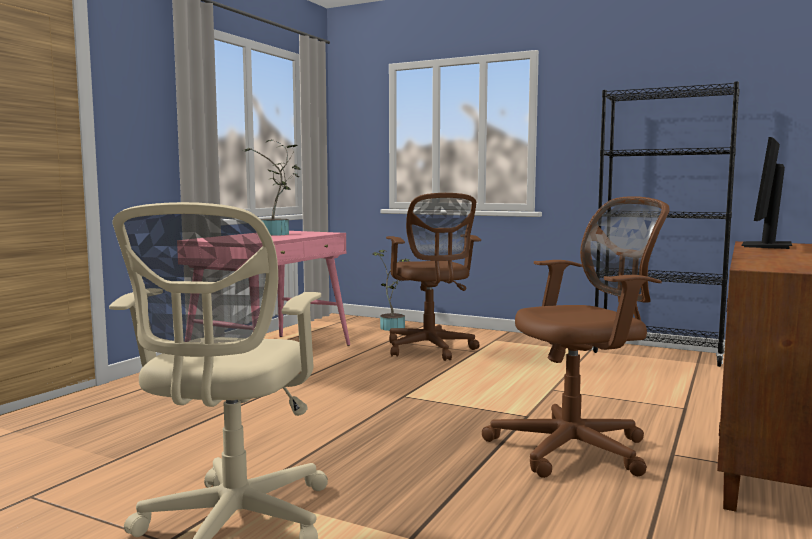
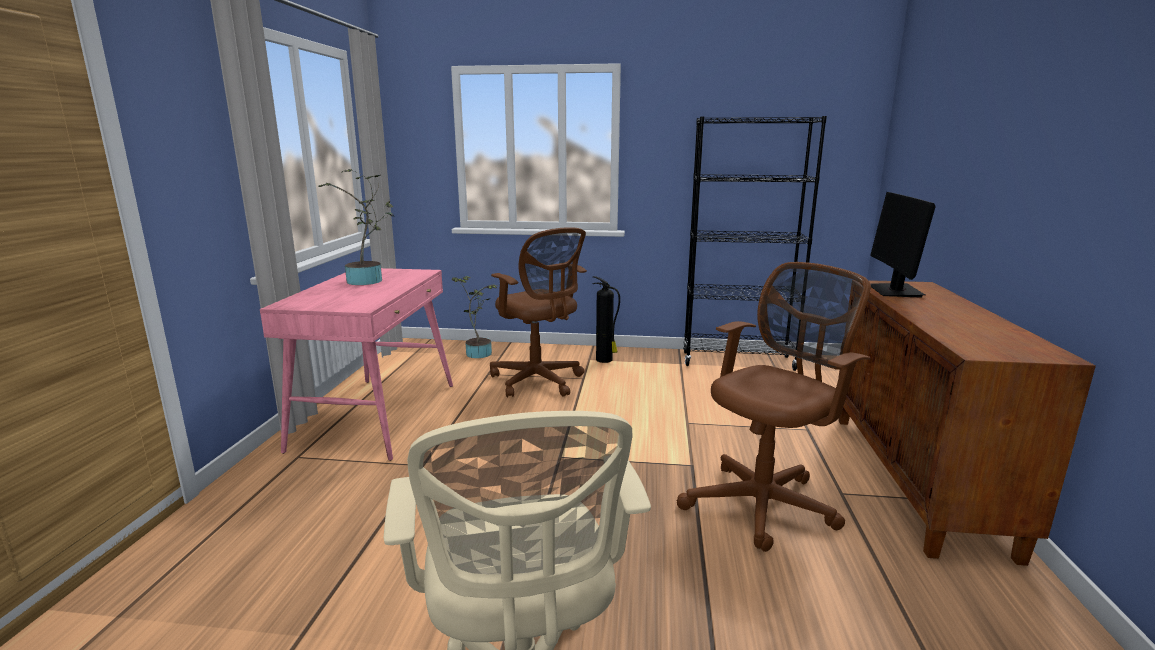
camera: 20 degrees left, 10 degrees up
(511, 341) = (605, 360): none -> fire extinguisher

